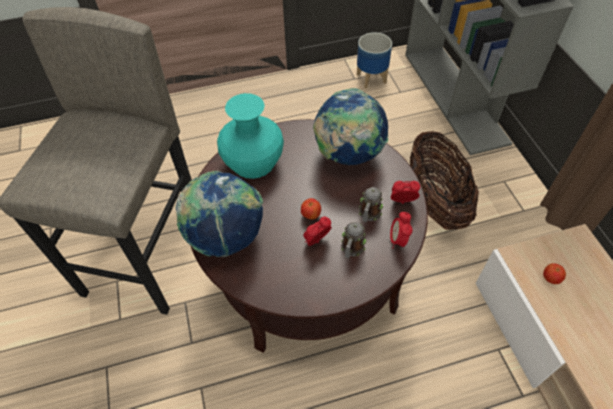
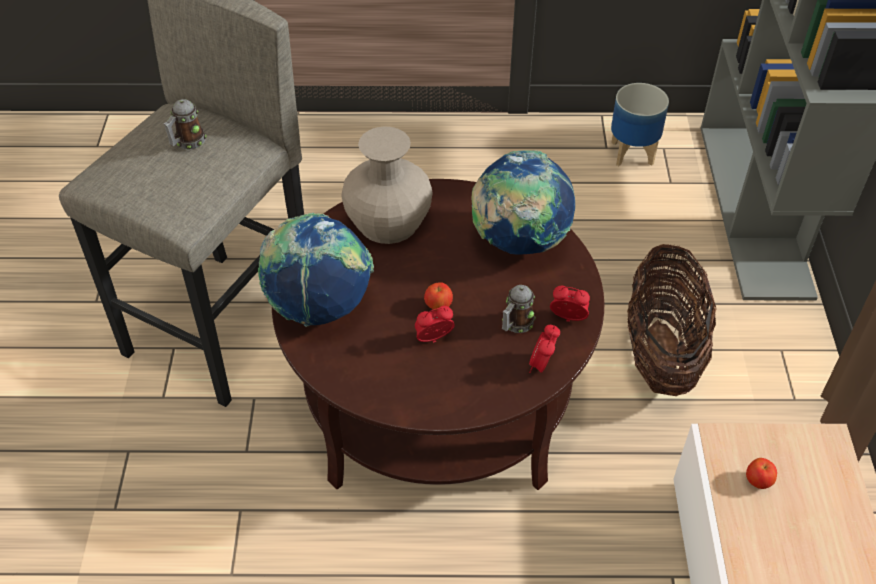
camera: 15 degrees right, 5 degrees down
(253, 161) = (388, 222): turquoise vase -> beige vase
(351, 249) = (475, 361): mug -> mug (187, 142)

